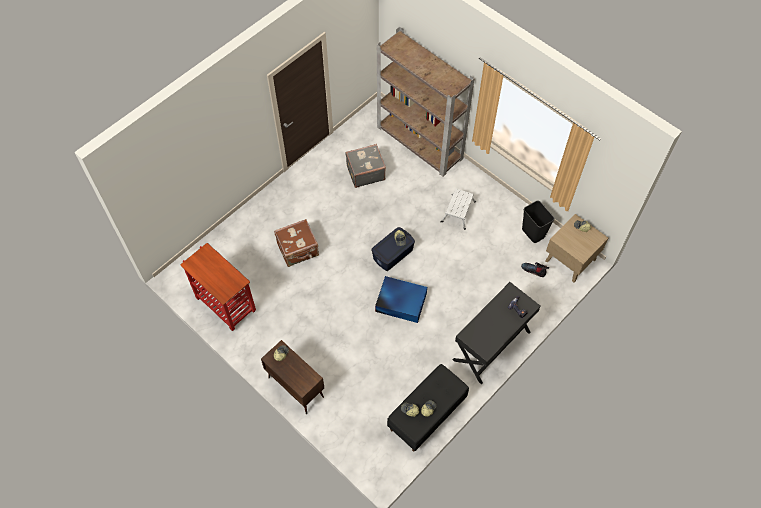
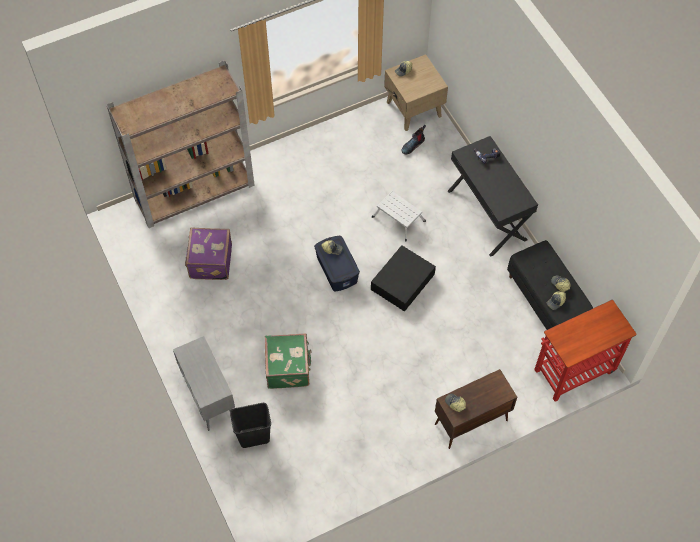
camera: 70 degrees left, 0 degrees up
(225, 304) = (331, 472): red cart -> red cart (573, 372)
(258, 209) = (208, 396): none -> grey cabinet
(298, 250) = (288, 367): brown suitcase -> green suitcase
(365, 172) = (209, 262): grey suitcase -> purple suitcase
(400, 302) = (402, 282): blue storage box -> black storage box
(458, 212) = (309, 187): white step ladder -> white step ladder (399, 219)
(532, 233) = (367, 129): black trash can -> black trash can (254, 437)

